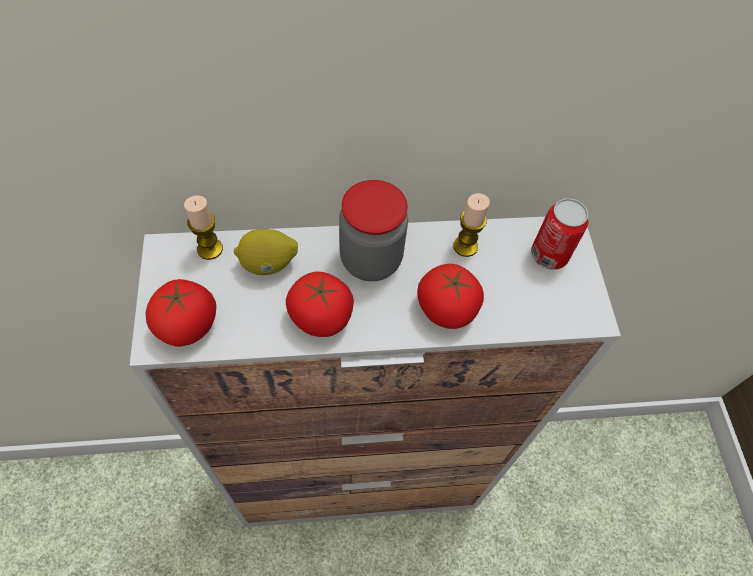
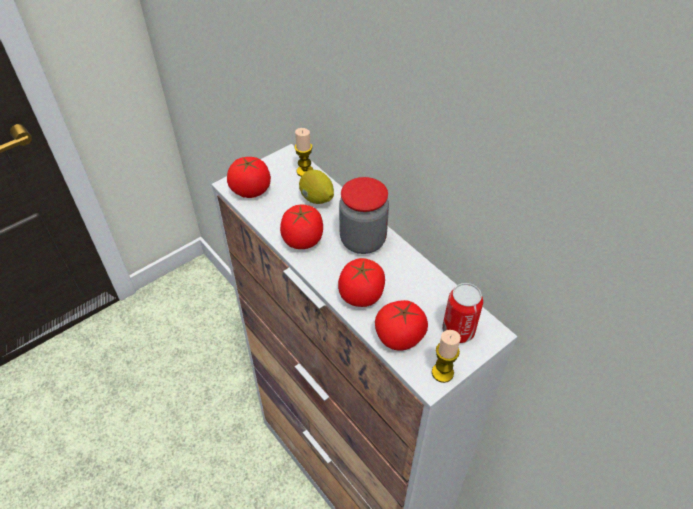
camera: 60 degrees right, 10 degrees down
(465, 246) = (419, 281): candle -> candle (442, 372)
(524, 308) = (399, 336): none -> tomato

